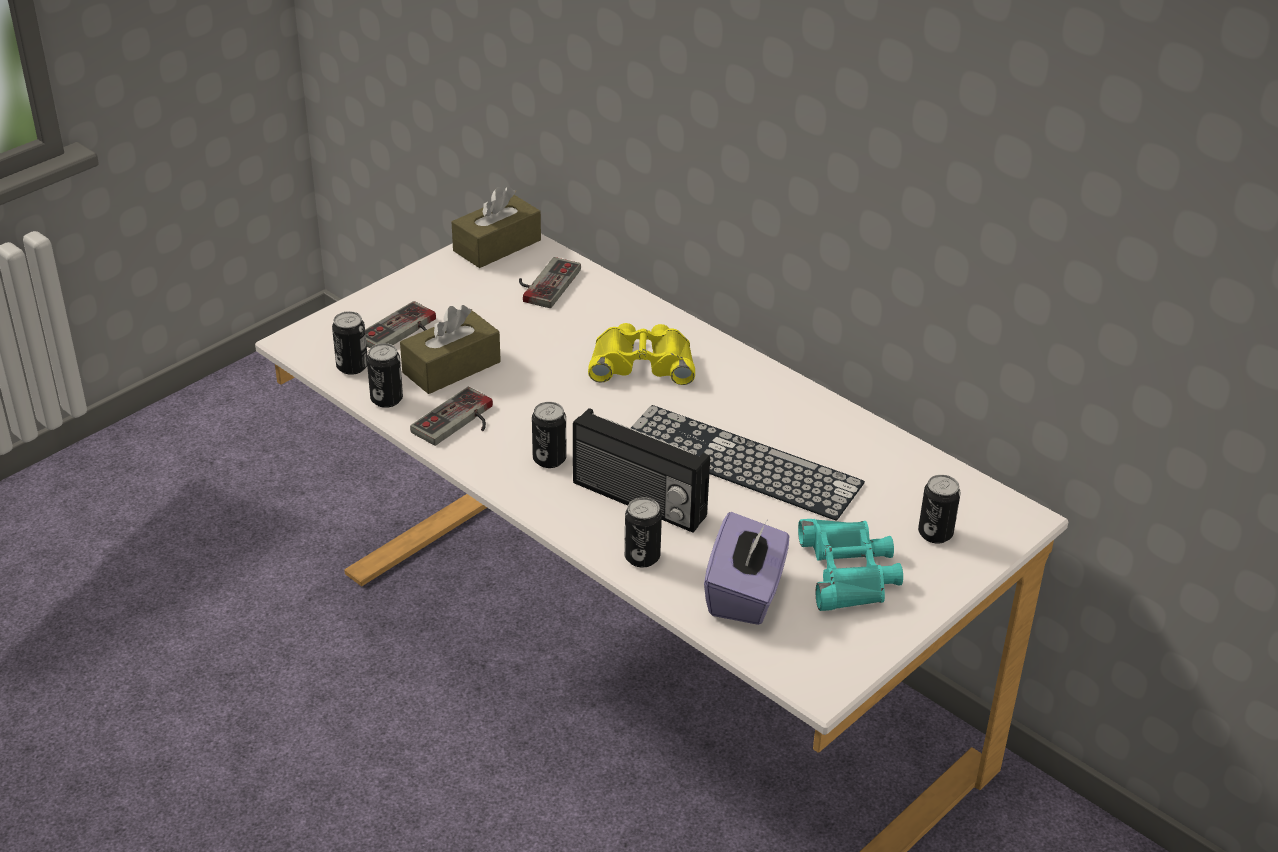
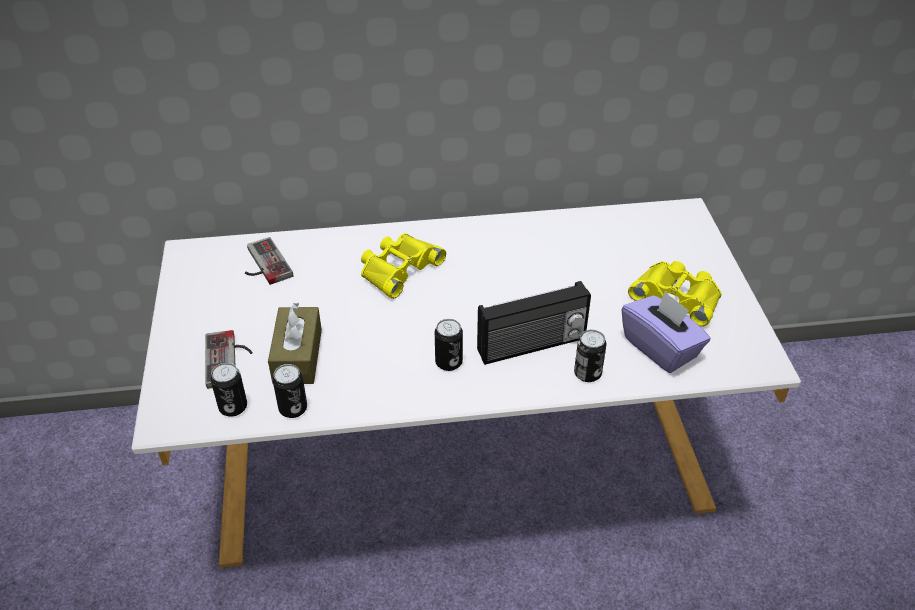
camera: 50 degrees left, 5 degrees up
(459, 423) = (362, 385): game controller -> none
(497, 245) = (193, 263): brown tissue box -> none
(740, 462) = (538, 282): keyboard -> none
(849, 572) = (677, 296): turquoise binoculars -> yellow binoculars
(935, 533) = (673, 247): can -> none

